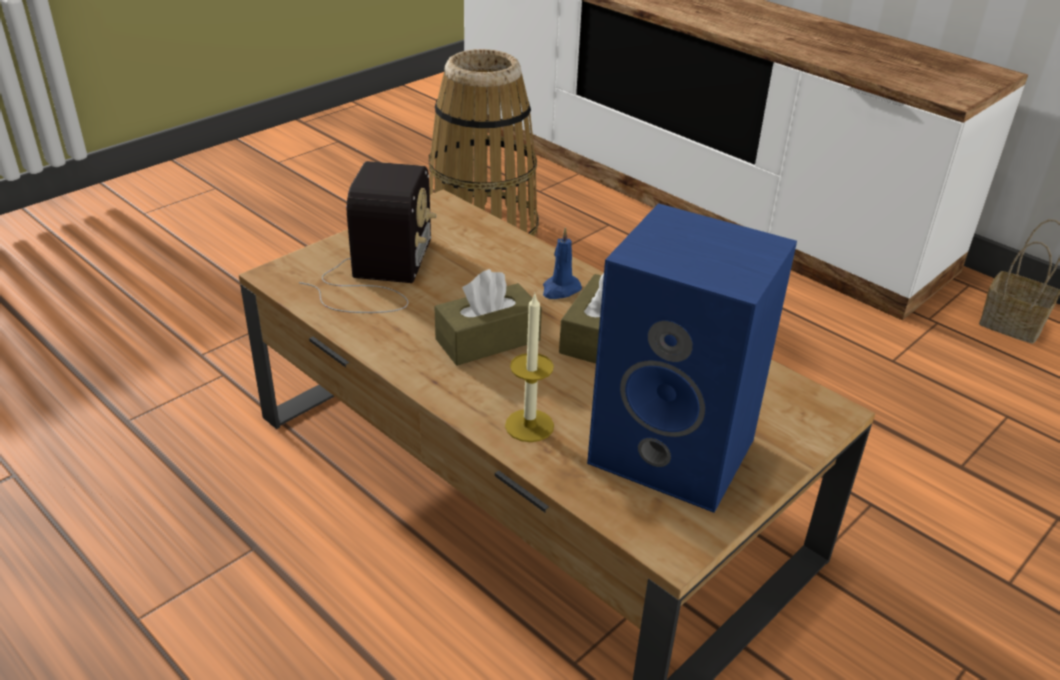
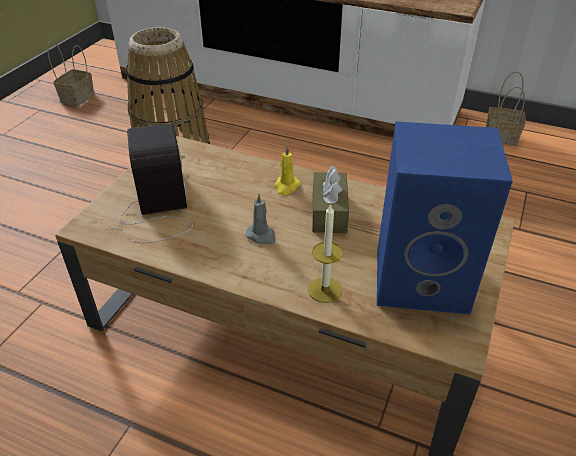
camera: 20 degrees left, 5 degrees up
(394, 135) = (77, 97): none -> basket
(488, 340) = (261, 236): brown tissue box -> grey candle
(560, 289) = (286, 187): blue candle -> yellow candle

